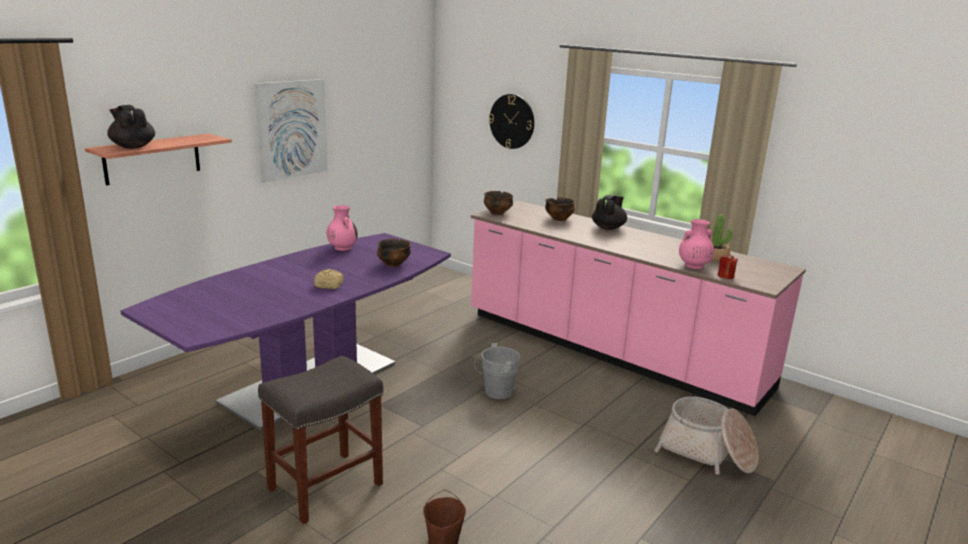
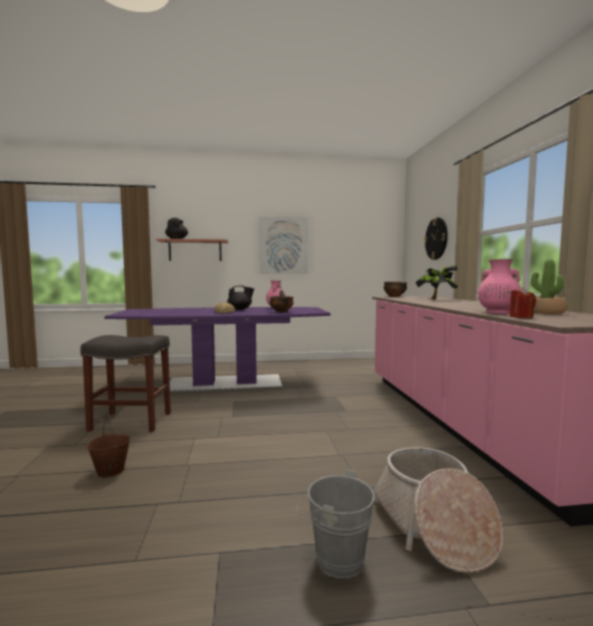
camera: 45 degrees right, 15 degrees down
(495, 392) = (312, 416): grey bucket -> grey bucket (334, 557)
(559, 219) = (436, 299): bowl -> potted plant
(608, 228) = (470, 302): black teapot -> black teapot (240, 309)

